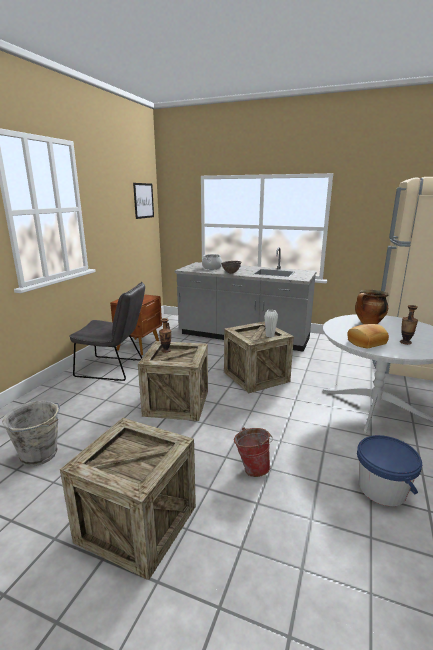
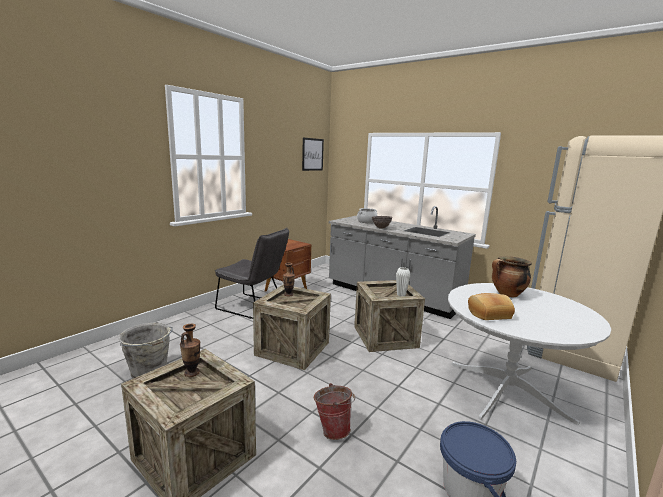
camera: 15 degrees right, 5 degrees down
(405, 342) = (538, 321): vase -> vase (192, 373)

